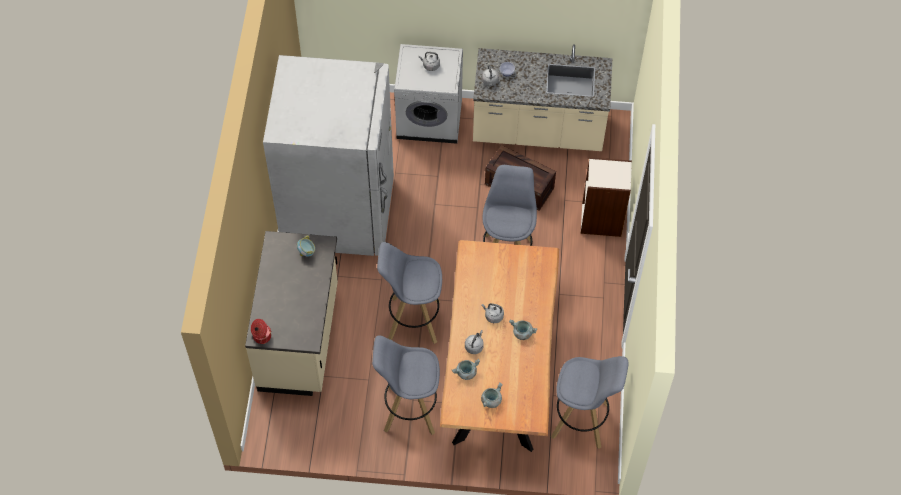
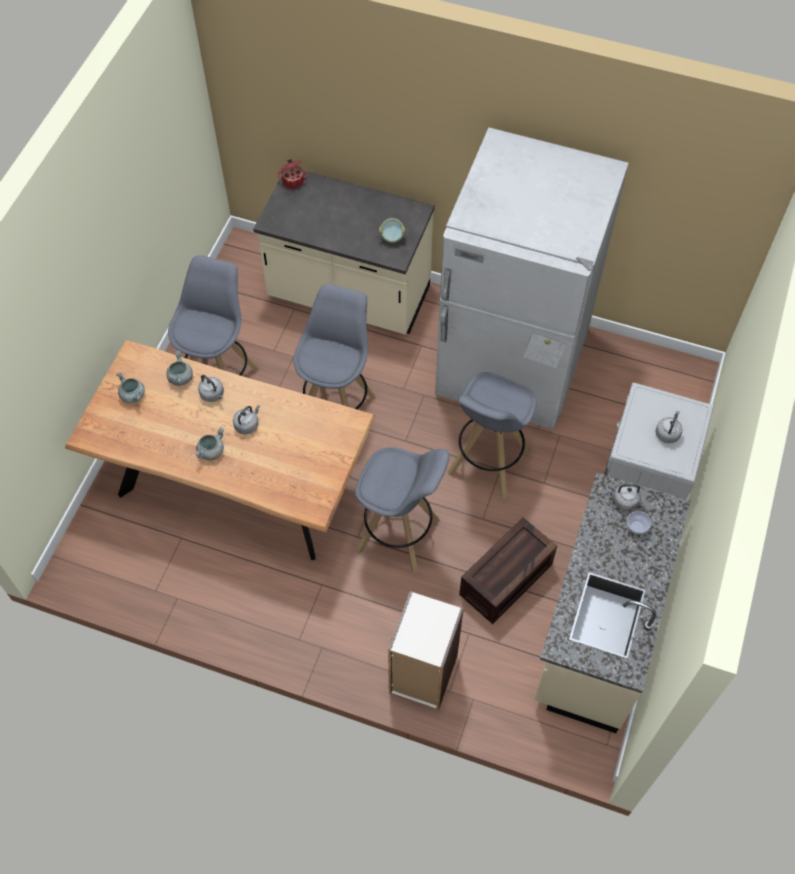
camera: 105 degrees right, 0 degrees up
(582, 421) = (133, 562): grey stool -> grey stool (487, 464)

